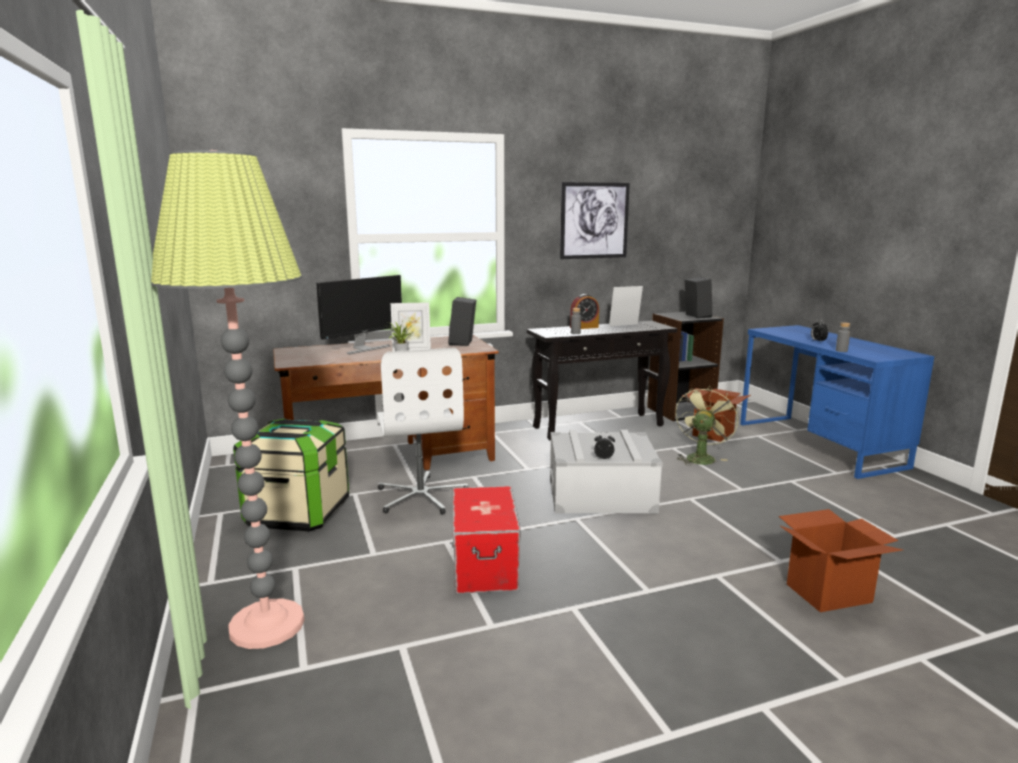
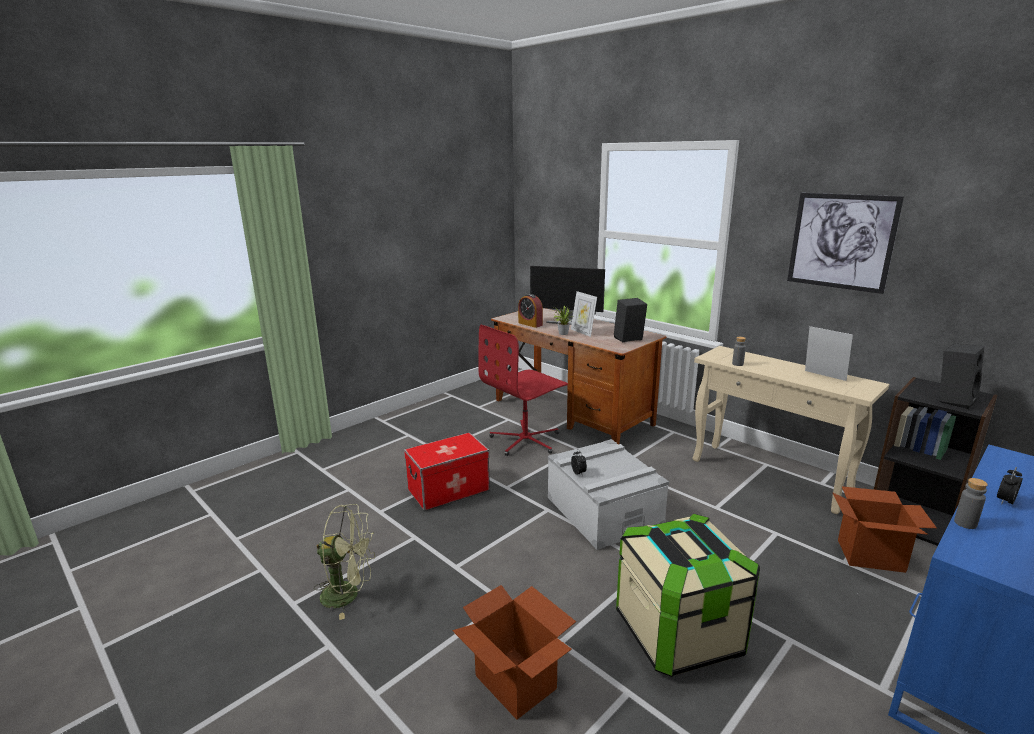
camera: 65 degrees right, 5 degrees up
(267, 625) = (352, 448): floor lamp -> none
(297, 513) = (468, 413): storage box -> storage box (678, 633)
(421, 496) = (526, 440): white office chair -> red office chair
(584, 327) = (773, 362): alarm clock -> alarm clock (530, 324)
(599, 426) = (770, 477): black console table -> beige console table
(700, 457) = (773, 556): green fan -> green fan (348, 594)

